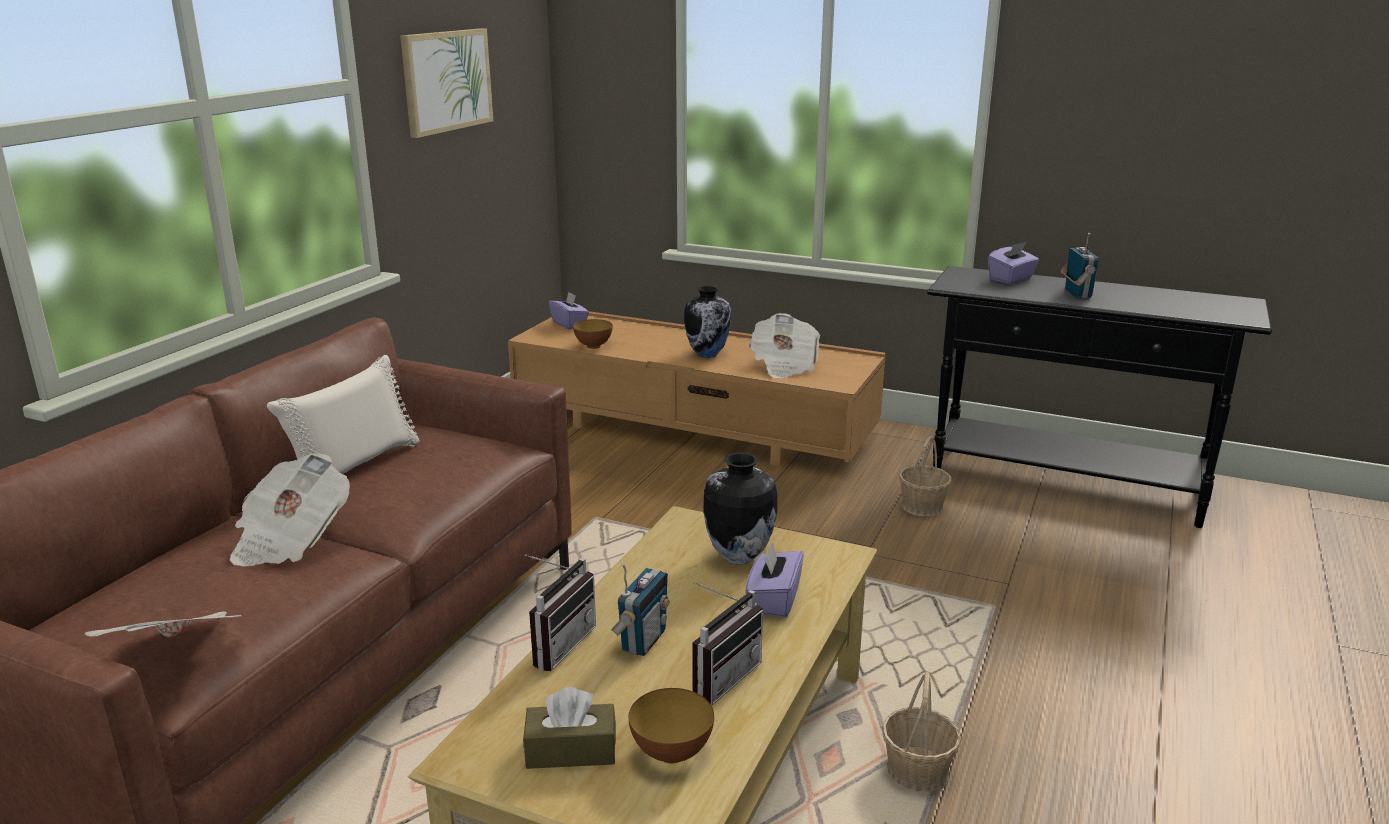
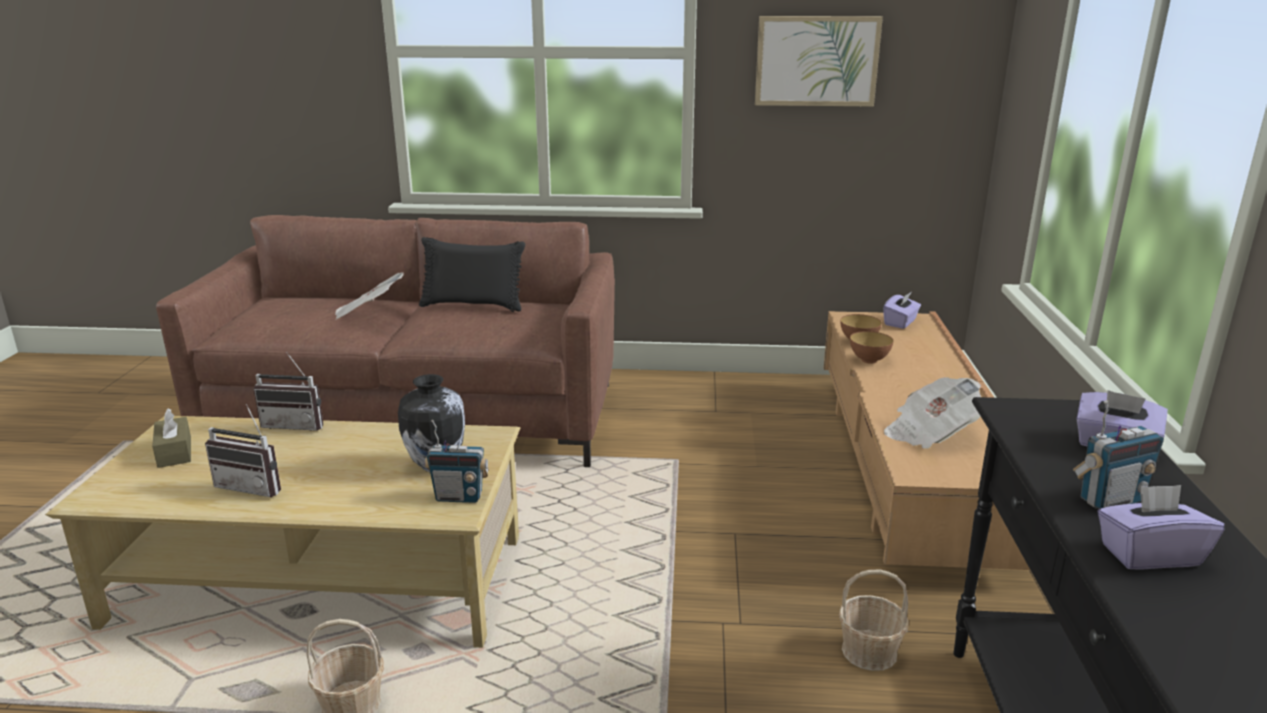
camera: 70 degrees right, 0 degrees up
(180, 654) = (239, 324): newspaper -> none
(355, 467) = (473, 305): white pillow -> black pillow
(643, 640) = (302, 451): radio -> radio (459, 497)
(671, 753) = (165, 484): bowl -> bowl (869, 360)
(708, 354) = (908, 392): vase -> none
(773, 600) = (367, 491): purple tissue box -> purple tissue box (1149, 554)

